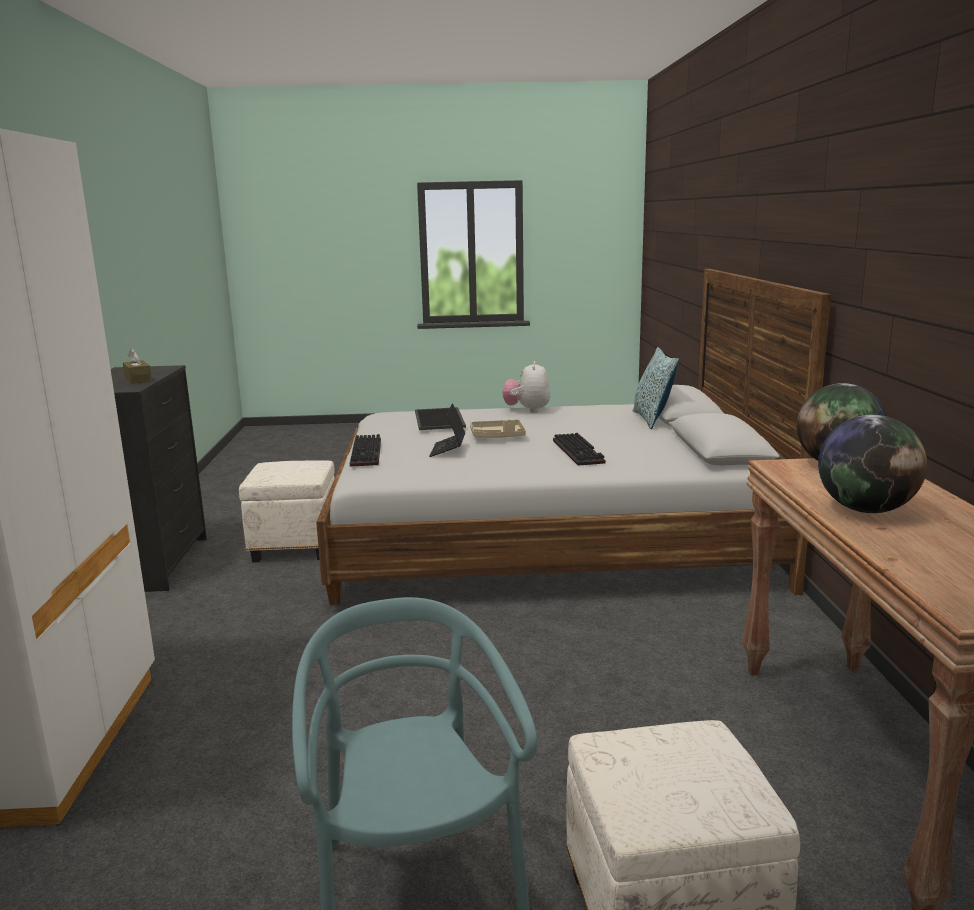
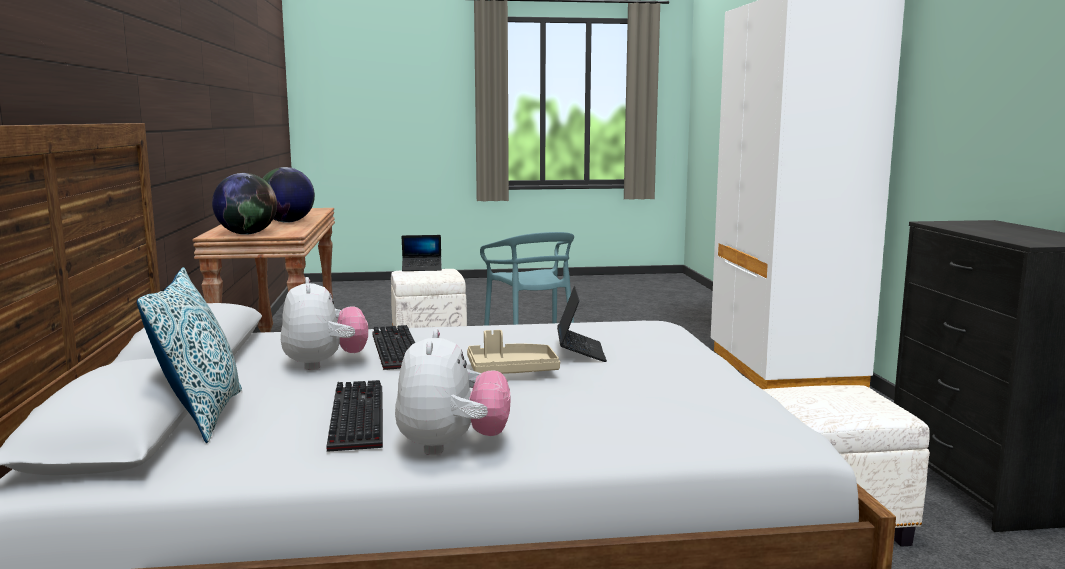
camera: 175 degrees right, 5 degrees down
(138, 379) = (981, 230): brown tissue box -> none
(368, 453) = (688, 345): keyboard -> keyboard (354, 417)
(440, 419) = (631, 401): tray -> none
(619, 443) = (324, 364): none -> plush toy
(705, 808) = (422, 268): none -> laptop

